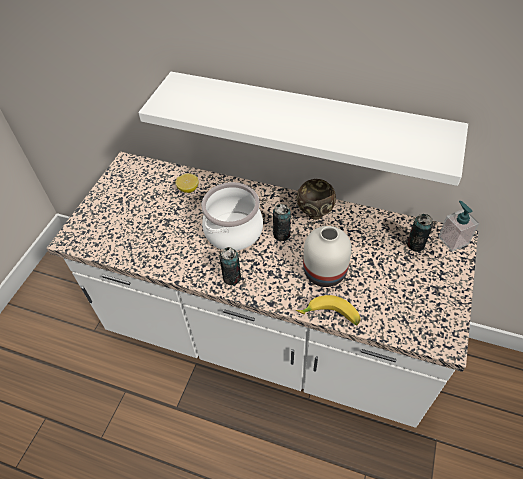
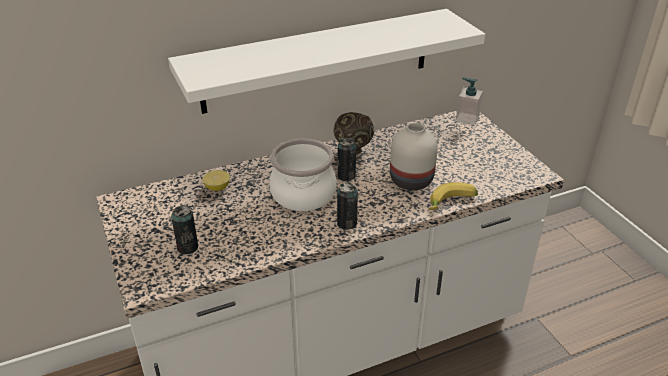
camera: 45 degrees left, 15 degrees down
(415, 245) = (448, 133): can -> can (187, 247)

